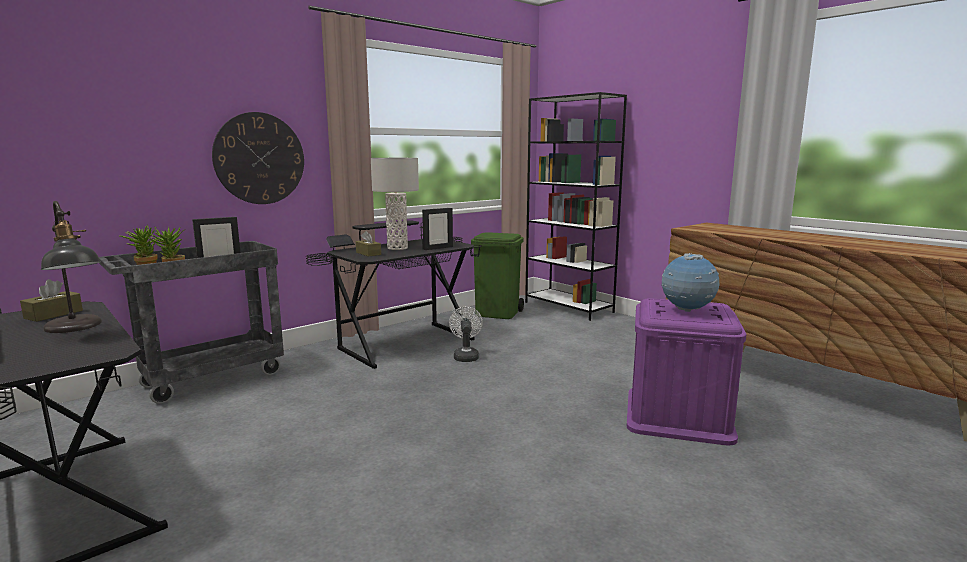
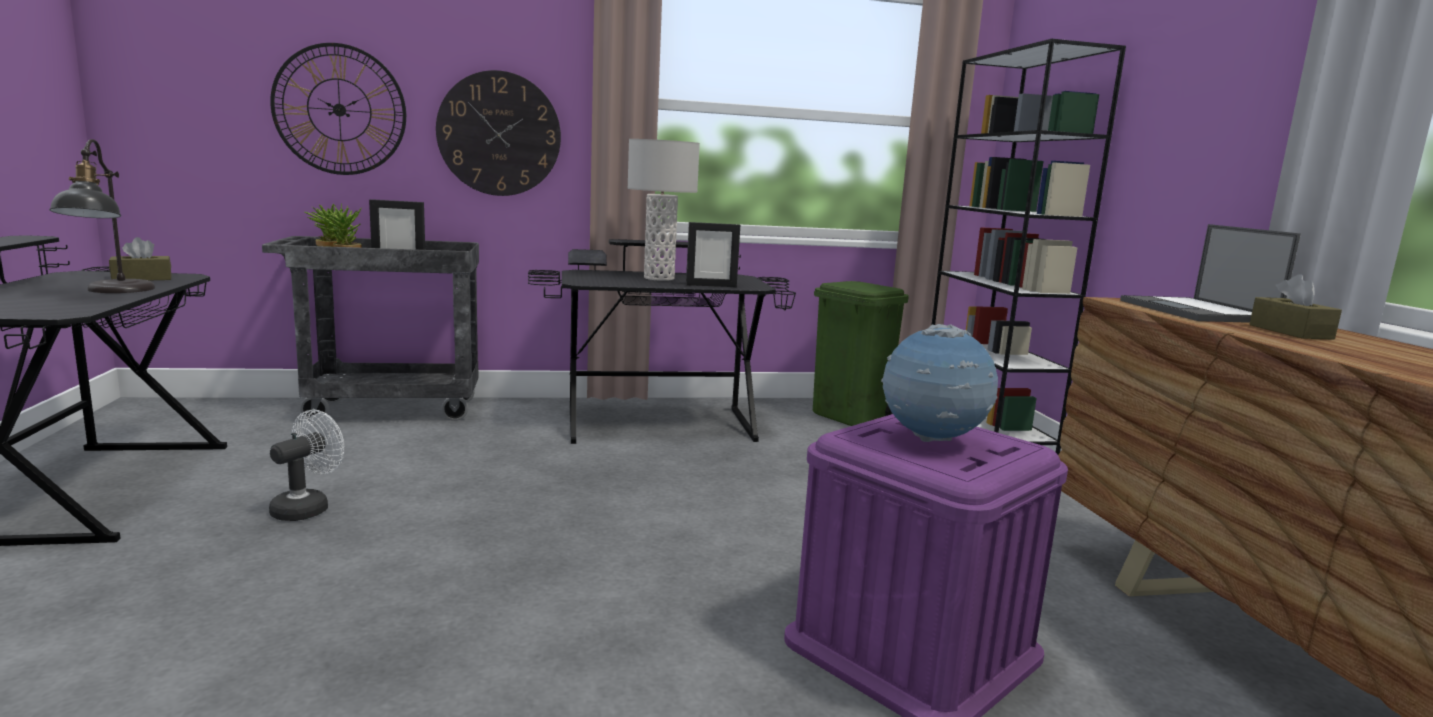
camera: 30 degrees right, 0 degrees up
(130, 148) = (339, 110): none -> wall clock
(368, 253) = (603, 278): brown tissue box -> brown tissue box (1290, 332)
(466, 356) = (711, 459): white fan -> white fan (307, 508)
(724, 229) = (1198, 311): none -> laptop

